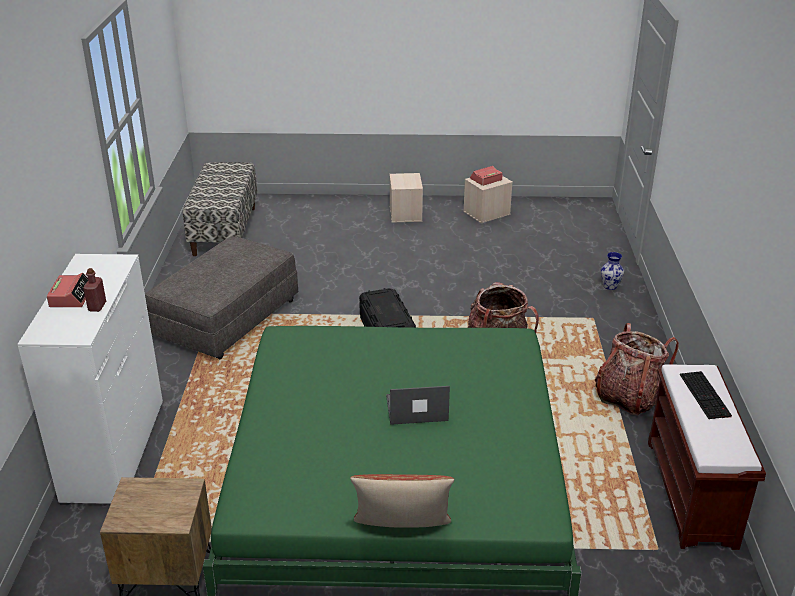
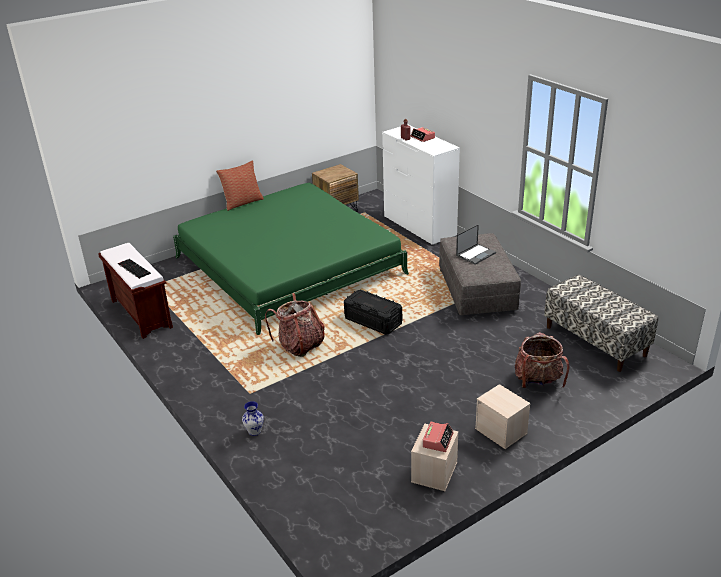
camera: 145 degrees right, 0 degrees up
(416, 409) = (278, 233): laptop -> laptop (476, 254)
(627, 397) = (195, 347): backpack -> backpack (538, 381)

